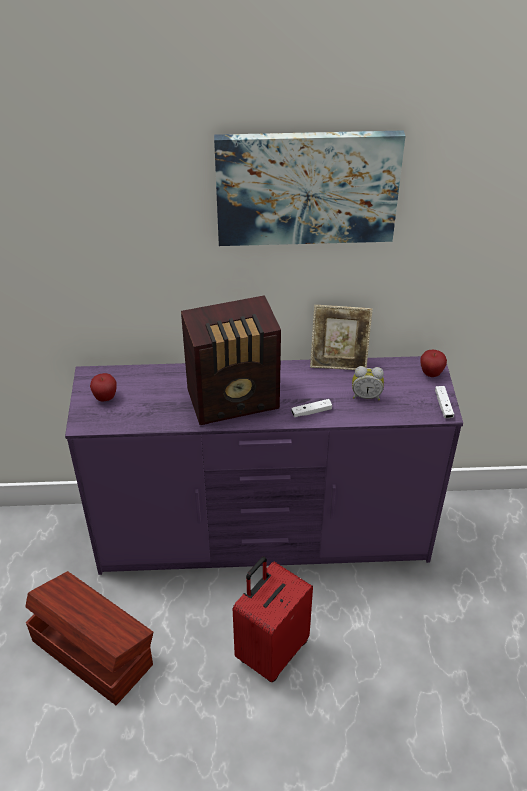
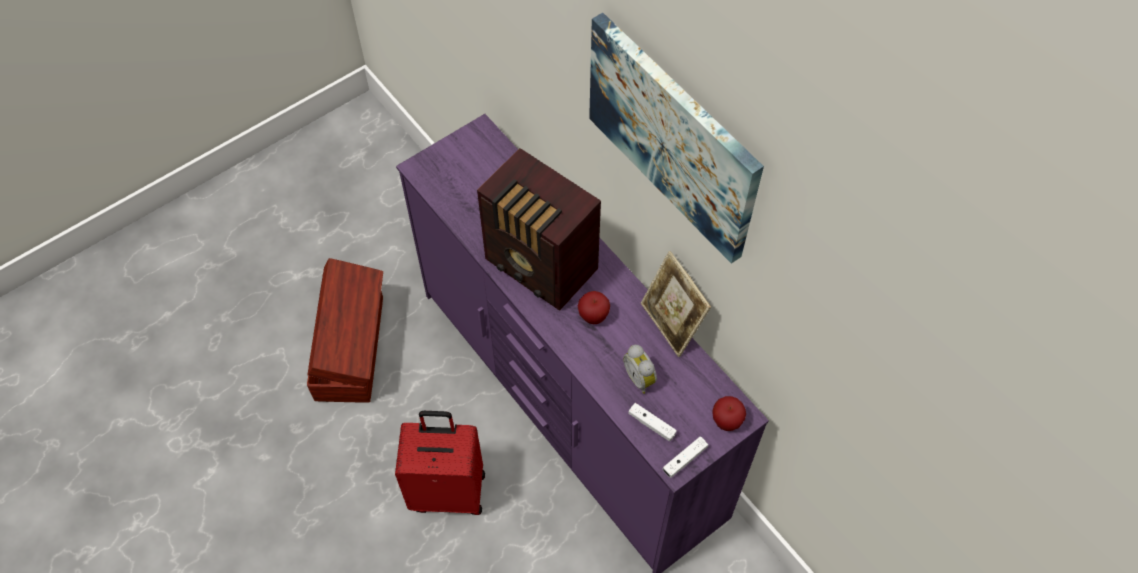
camera: 55 degrees right, 15 degrees up
(105, 398) = (463, 163): apple -> apple (593, 316)
(311, 412) = (577, 341): white game controller -> white game controller (651, 424)

